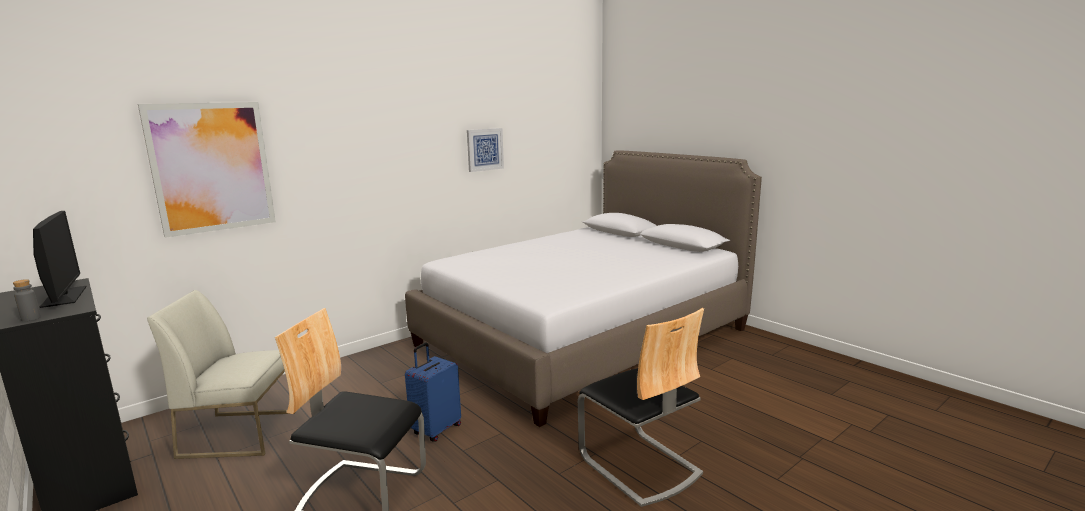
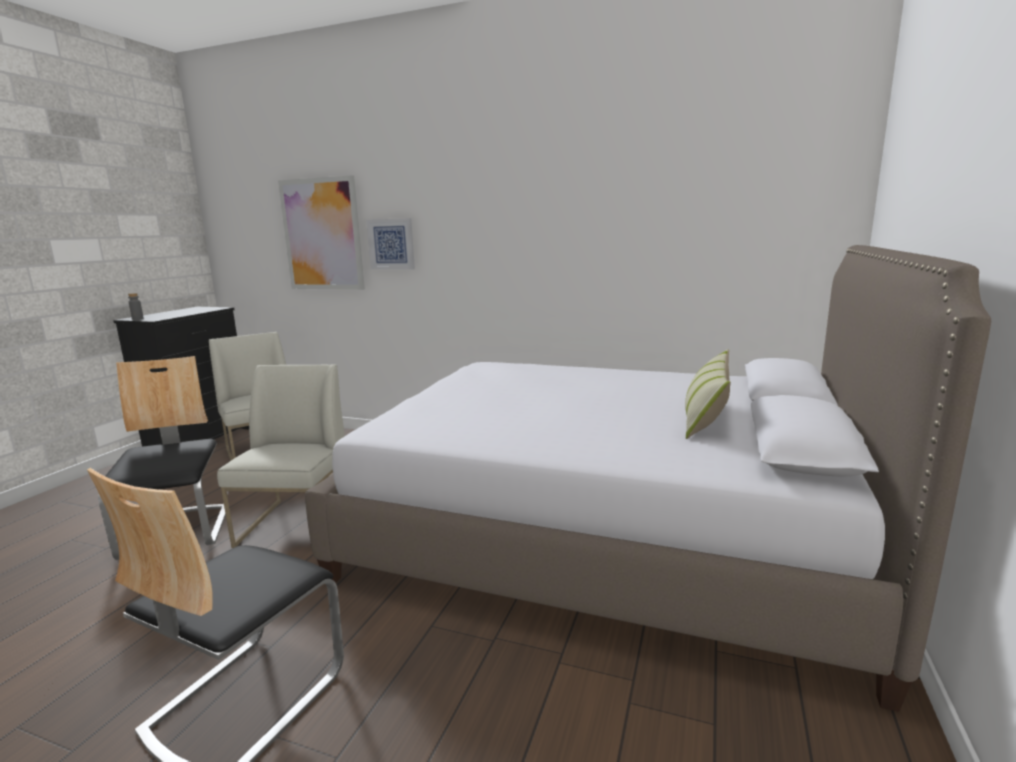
camera: 60 degrees right, 0 degrees up
(64, 296) = (187, 313): monitor -> none
(436, 430) = (297, 524): blue suitcase -> white chair
(484, 149) = (602, 232): picture -> picture (391, 244)
(630, 246) = (705, 417): none -> pillow

